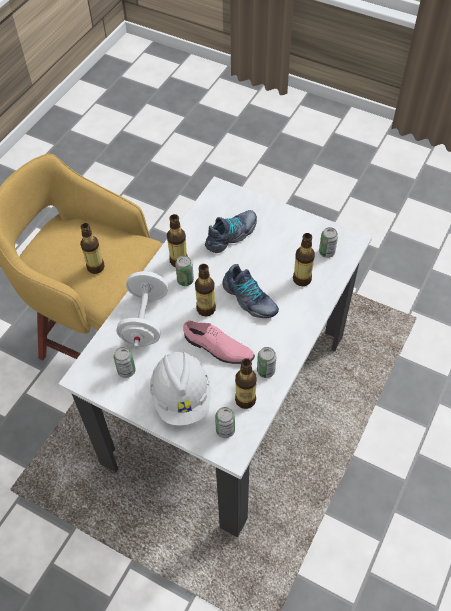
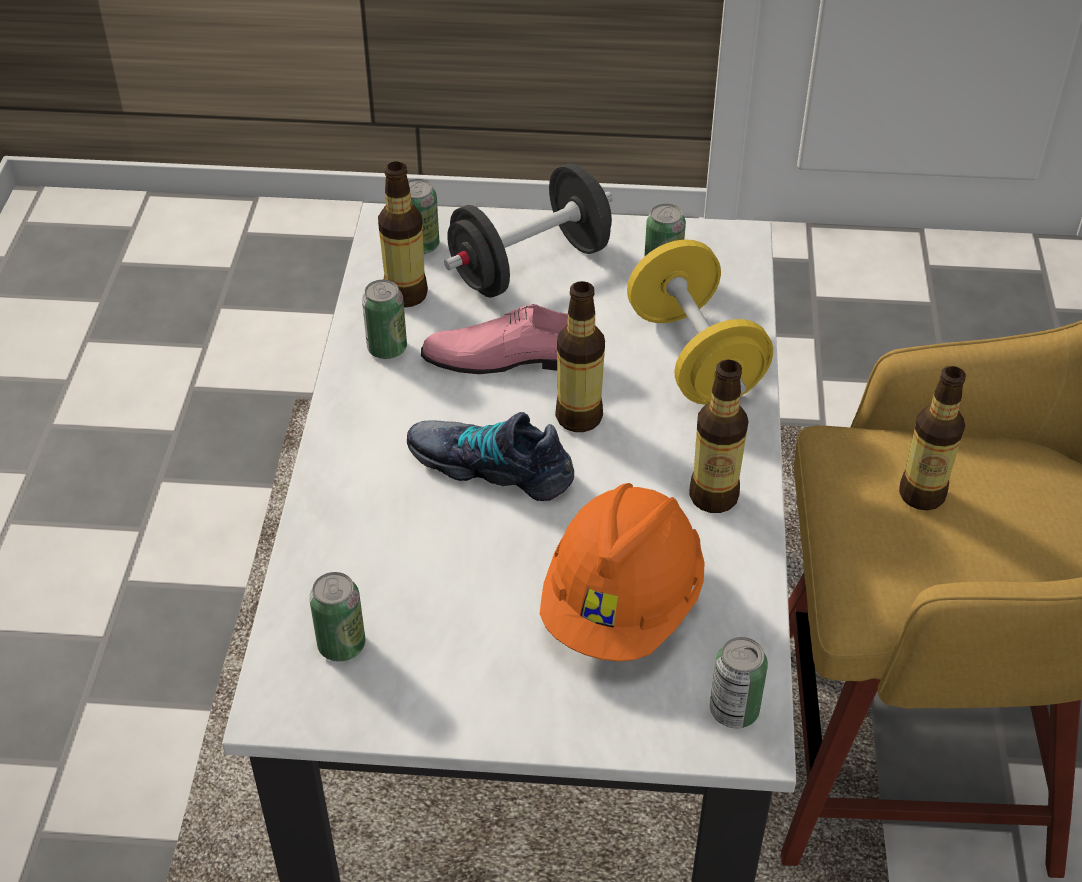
camera: 155 degrees right, 10 degrees down
(145, 320) = (694, 357): white dumbbell -> yellow dumbbell
(182, 396) = (530, 266): white hard hat -> black dumbbell
(185, 280) = (665, 459): can -> can (734, 710)
(232, 235) = (622, 605): shoe -> orange hard hat
(302, 279) = (382, 552): bottle -> none

